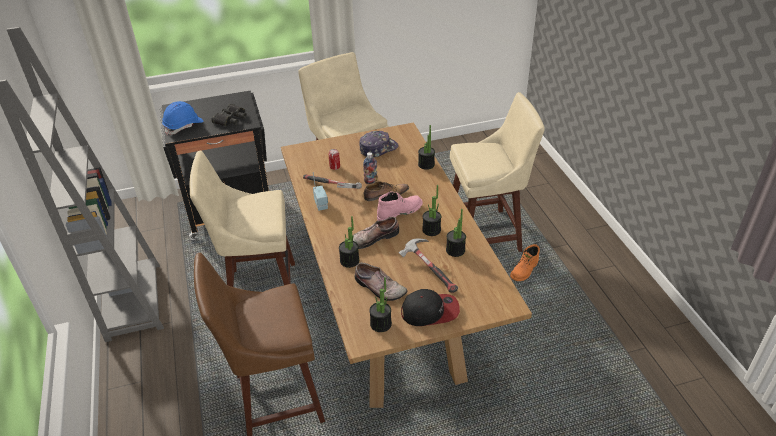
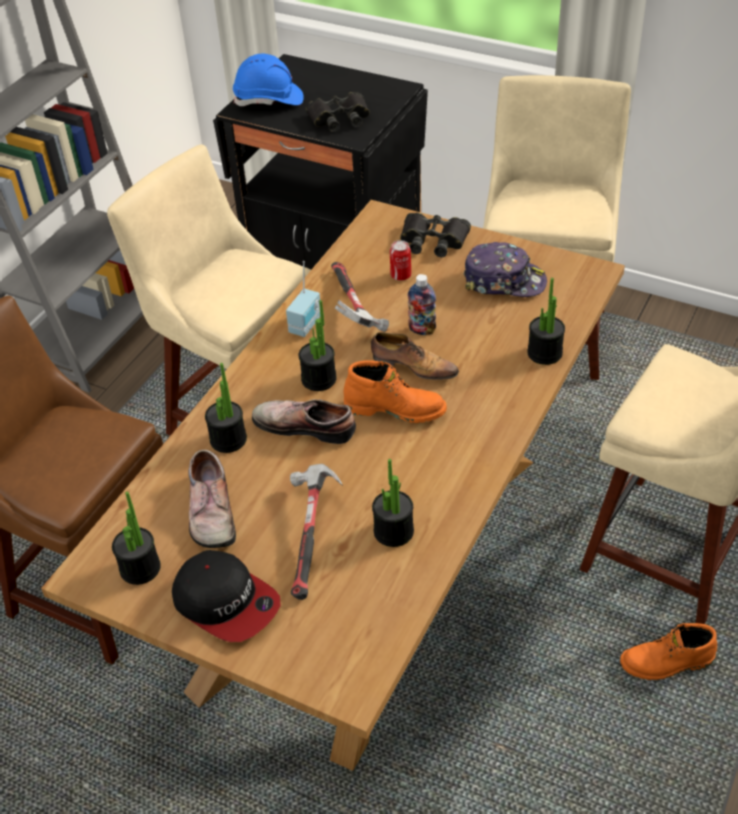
camera: 45 degrees right, 5 degrees up
(330, 148) = (433, 240): none -> black binoculars
(399, 212) = (395, 409): pink boot -> orange boot
(431, 230) = (403, 471): potted plant -> potted plant (319, 379)

